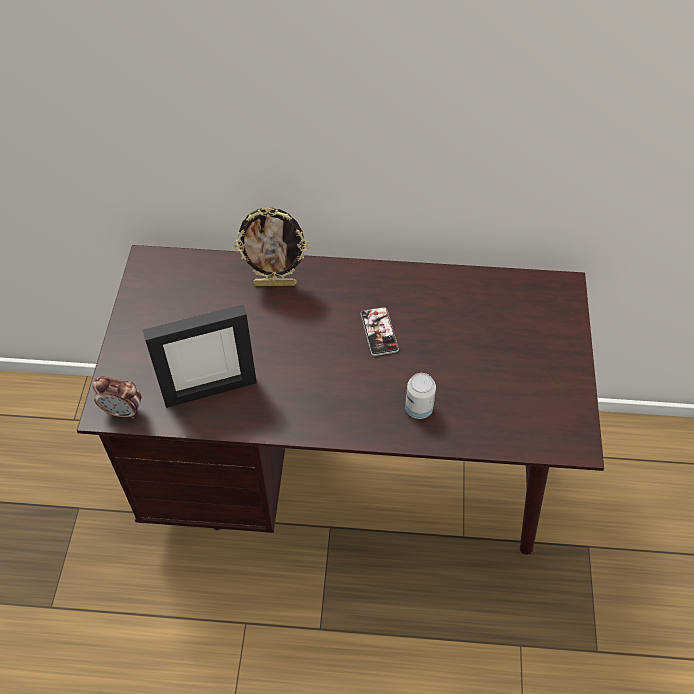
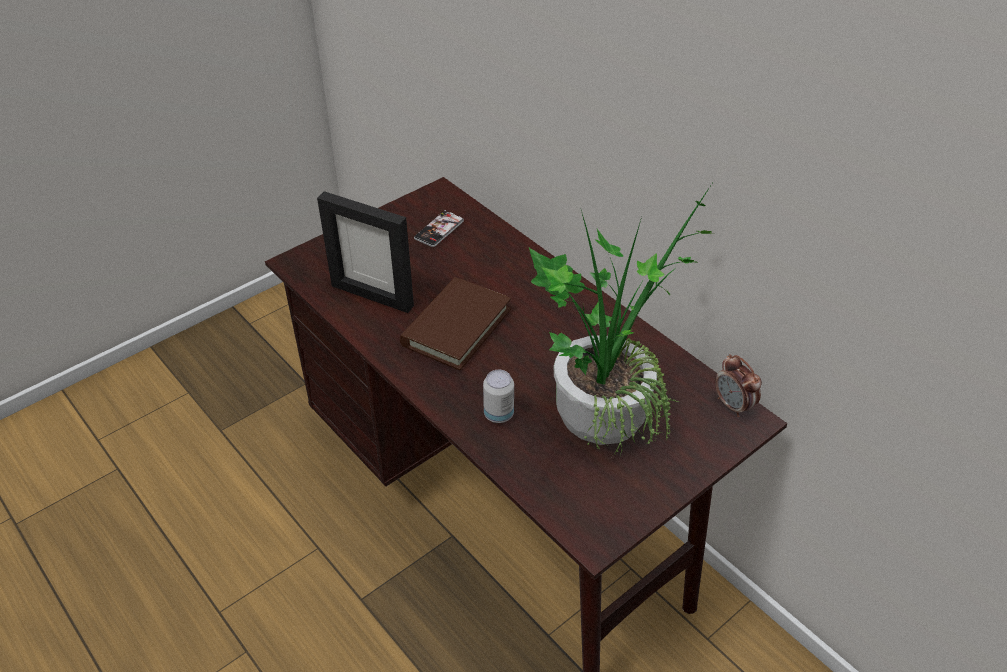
camera: 45 degrees right, 10 degrees down
(123, 411) = (304, 269): alarm clock -> alarm clock (733, 405)
(275, 283) = (507, 260): picture frame -> none
(307, 366) = (456, 327): none -> brown book
(379, 332) = (540, 342): phone -> phone (439, 230)
(480, 350) = (605, 411): none -> potted plant

